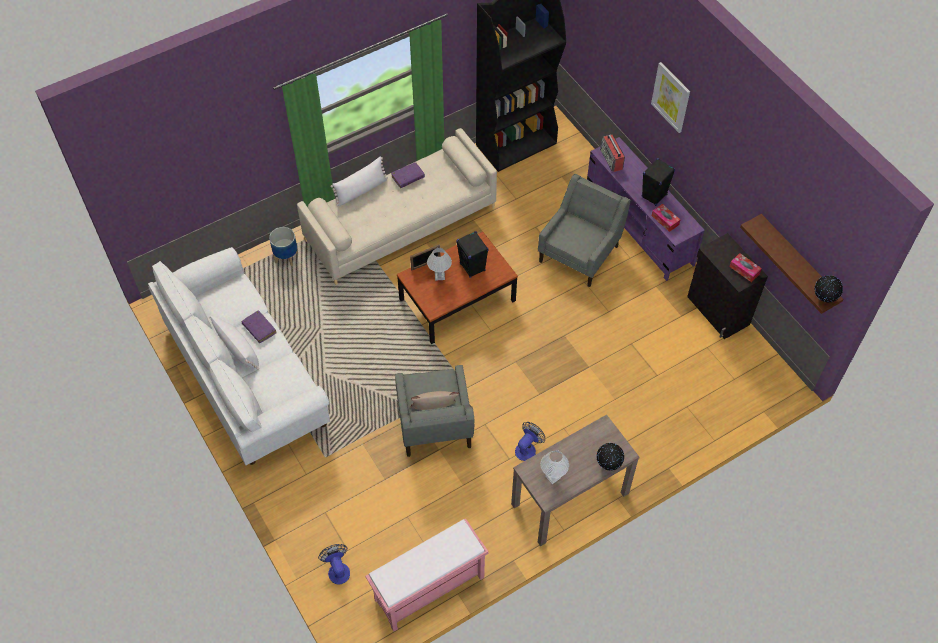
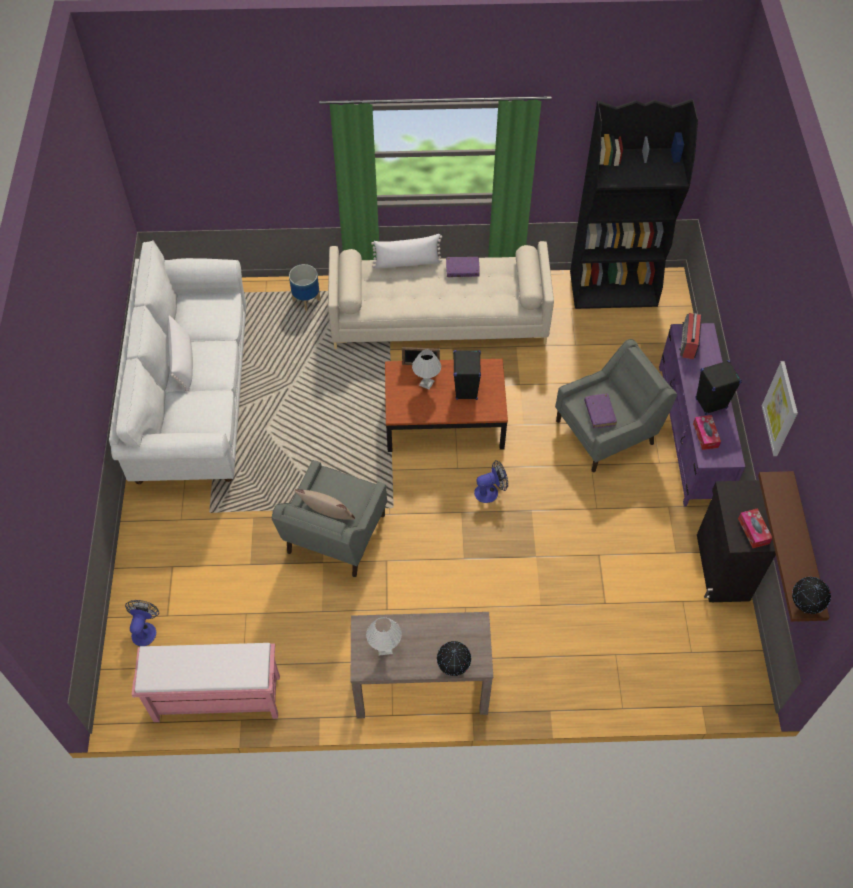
camera: 30 degrees right, 0 degrees up
(259, 329) = (215, 352): purple book -> purple book (599, 413)
(527, 448) = (413, 608): fan -> fan (490, 491)
(671, 97) = (763, 291): picture -> picture (780, 409)

